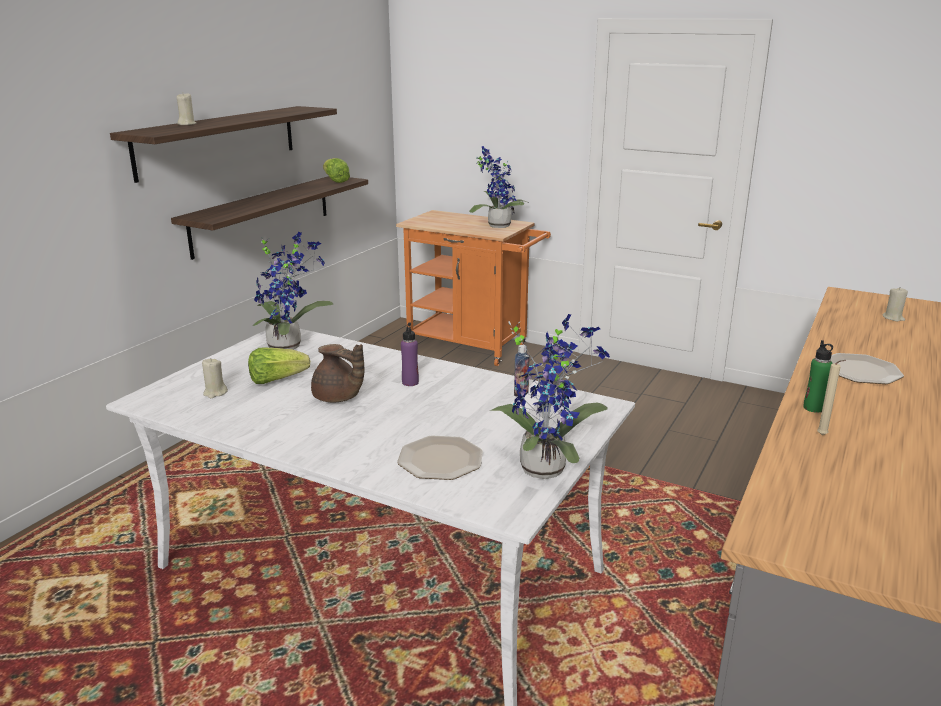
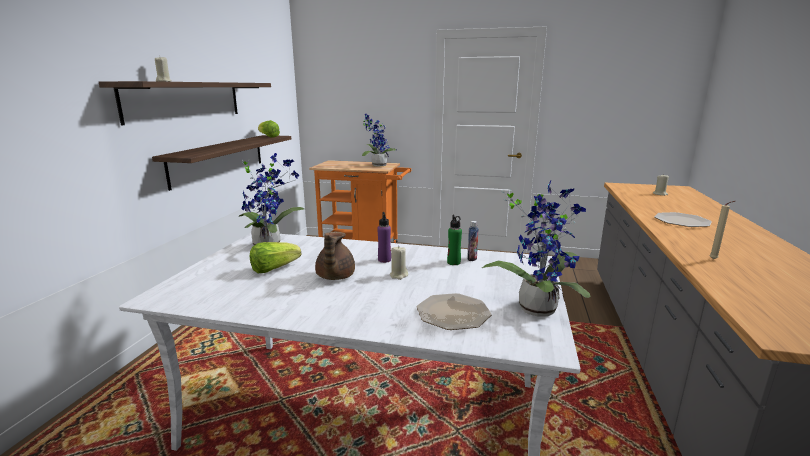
camera: 15 degrees left, 5 degrees down
(215, 393) = (224, 284): beige candle -> beige candle (398, 275)
(338, 398) = (334, 277): brown teapot -> brown teapot turned 75 degrees clockwise
(813, 408) = (685, 244): green bottle -> green bottle (453, 262)

